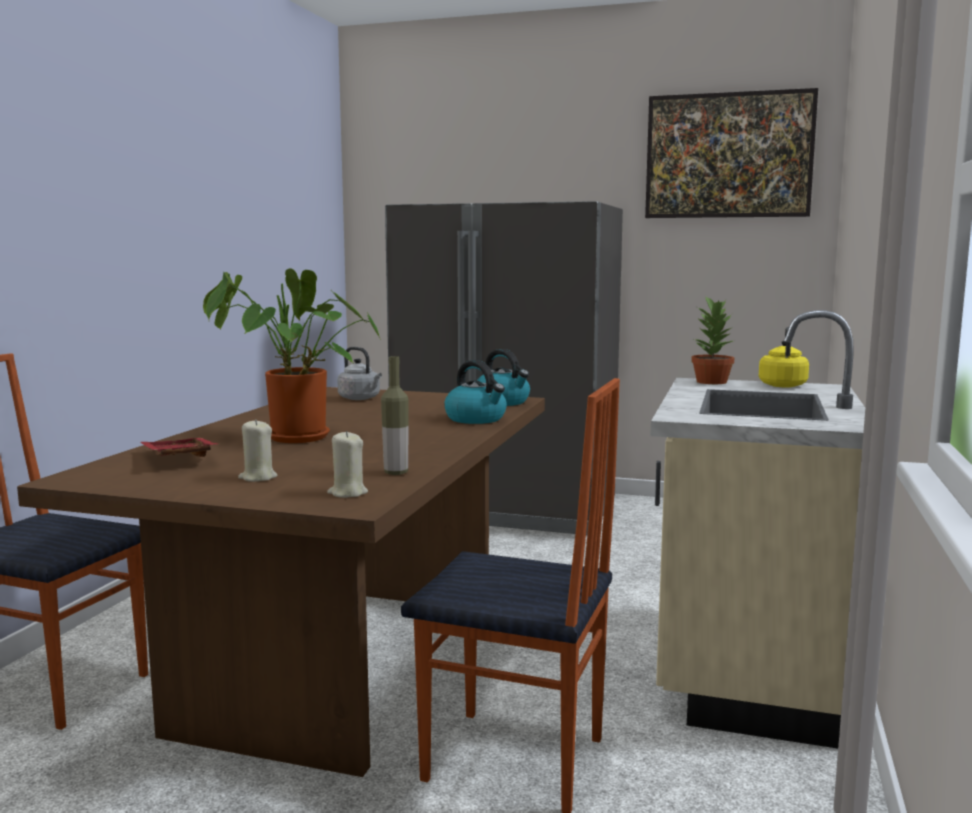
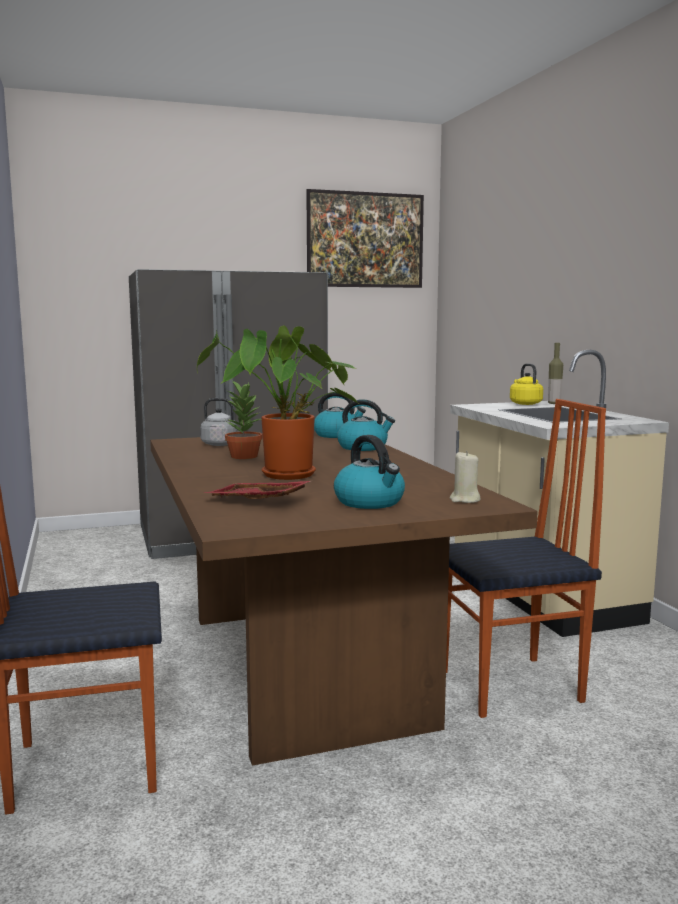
camera: 35 degrees left, 0 degrees up
(258, 477) = (370, 502): beige candle -> kettle
(396, 473) = (445, 484): bottle -> bottle (554, 403)
(711, 382) = (482, 405): potted plant -> potted plant (244, 456)

